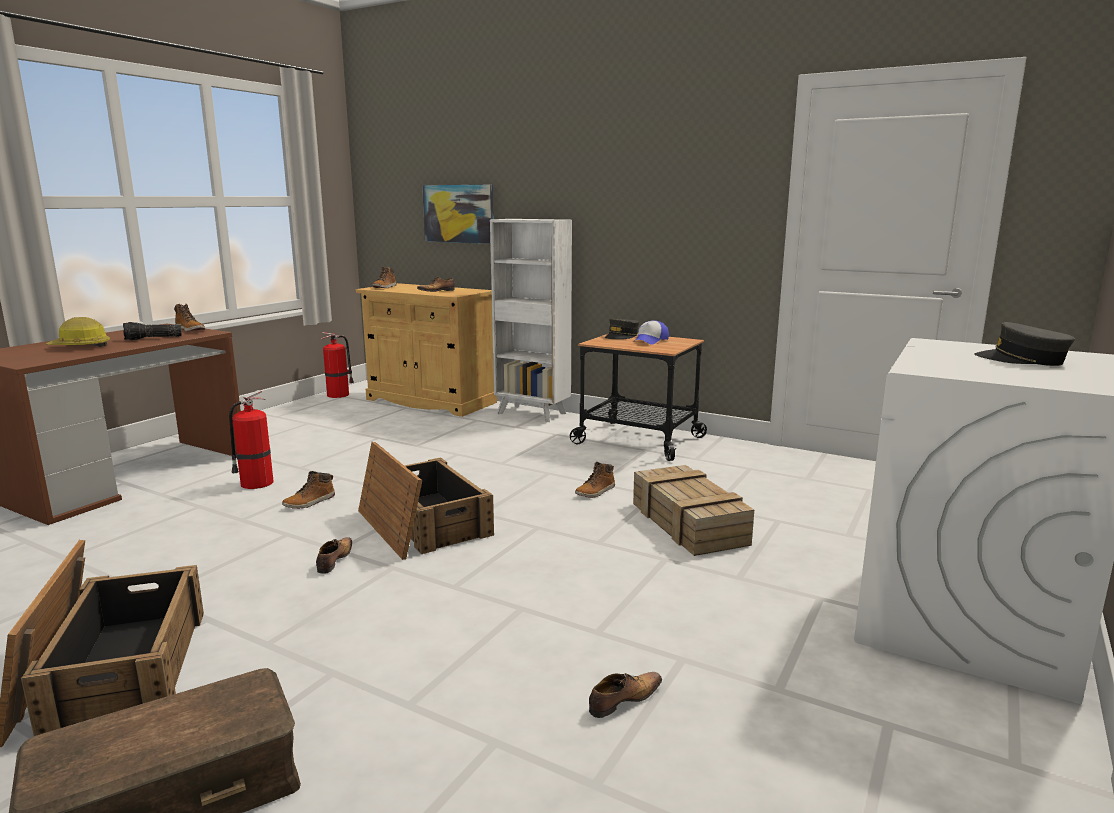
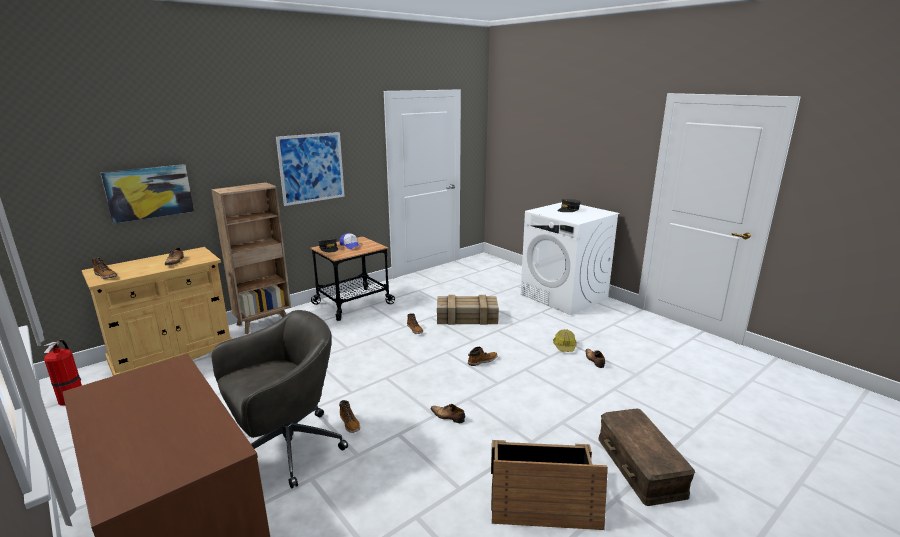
camera: 70 degrees left, 5 degrees up
(80, 346) = (163, 430): hard hat -> hard hat (565, 346)
(153, 338) = (170, 390): flashlight -> none
(191, 330) = (142, 373): boot -> boot (482, 361)
(255, 483) = (285, 449): fire extinguisher -> grey office chair
(421, 523) = (417, 384): crate -> none
(532, 414) = (264, 322): white bookcase -> brown bookcase
(643, 208) = (311, 168): none -> picture

